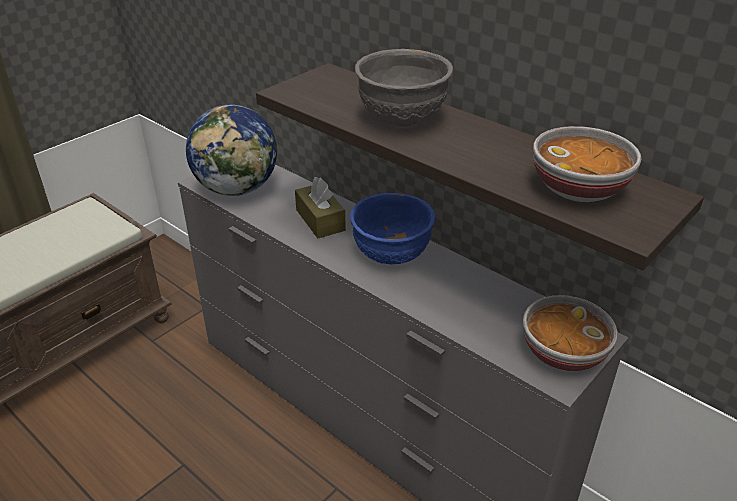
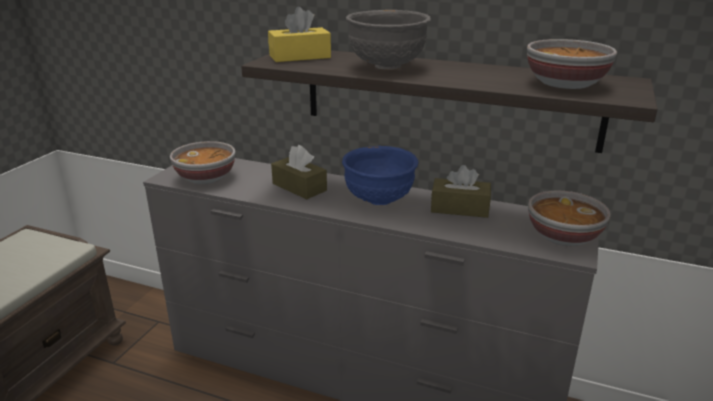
camera: 20 degrees left, 10 degrees down
(237, 189) = (206, 178): globe -> bowl
(325, 86) = (300, 56): none -> yellow tissue box
(471, 286) = (459, 208): none -> brown tissue box

